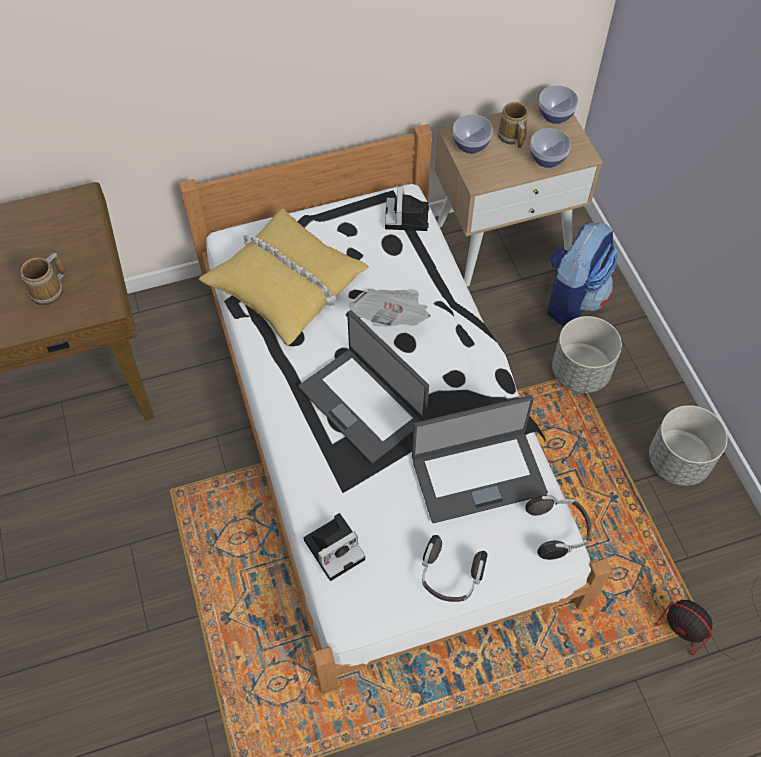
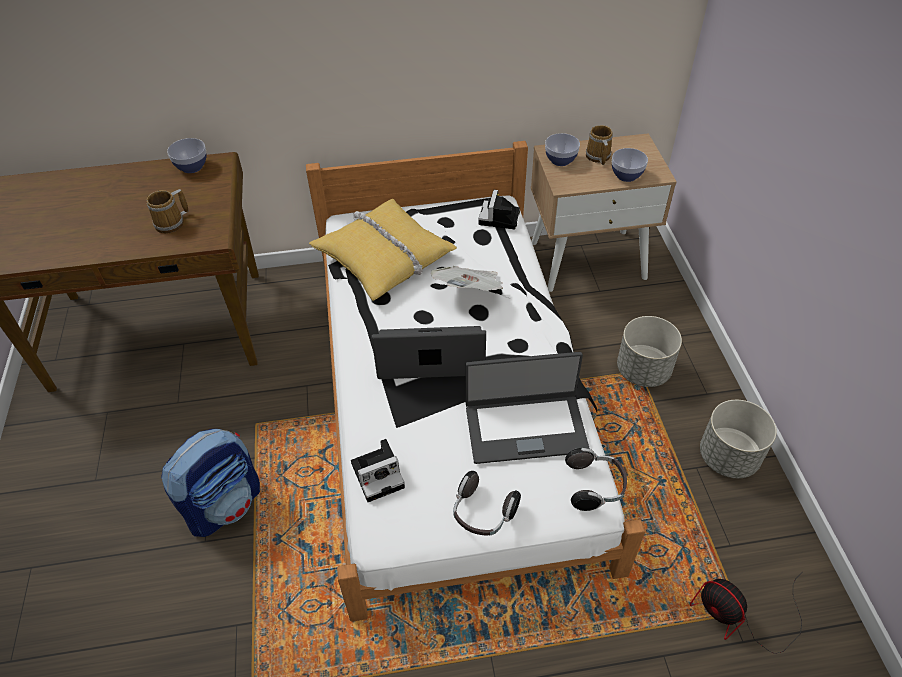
camera: 10 degrees right, 10 degrees down
(363, 403) = (430, 356): laptop -> laptop turned 120 degrees clockwise
(555, 116) = (638, 145): bowl -> bowl (192, 167)
(572, 298) = (643, 310): backpack -> backpack (224, 504)

